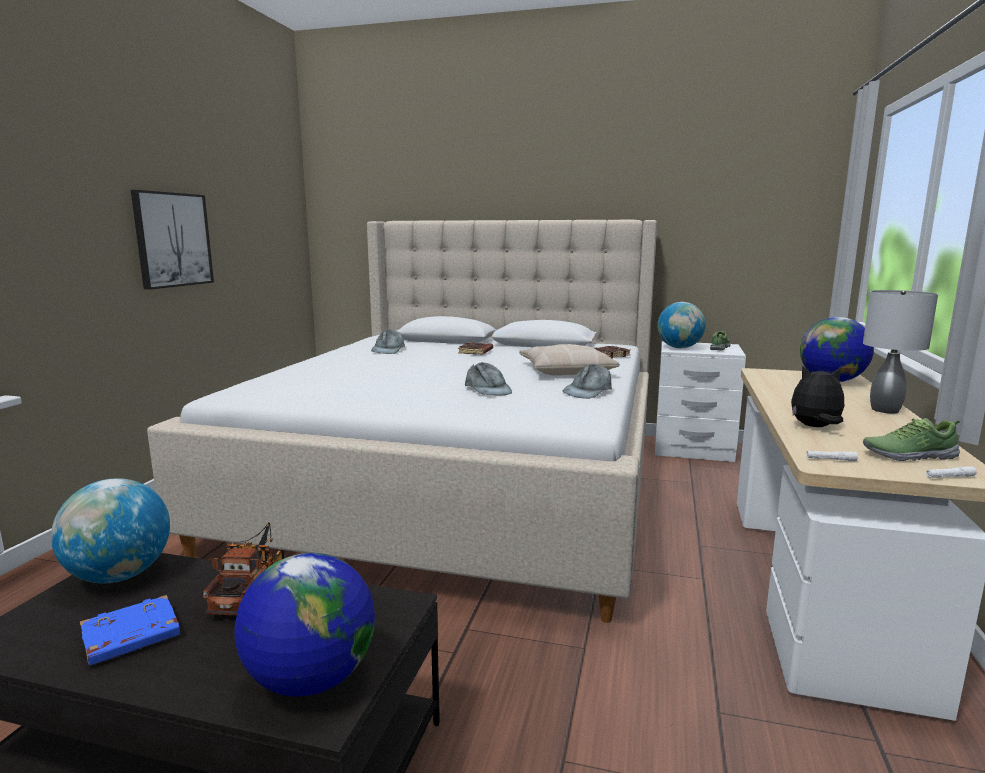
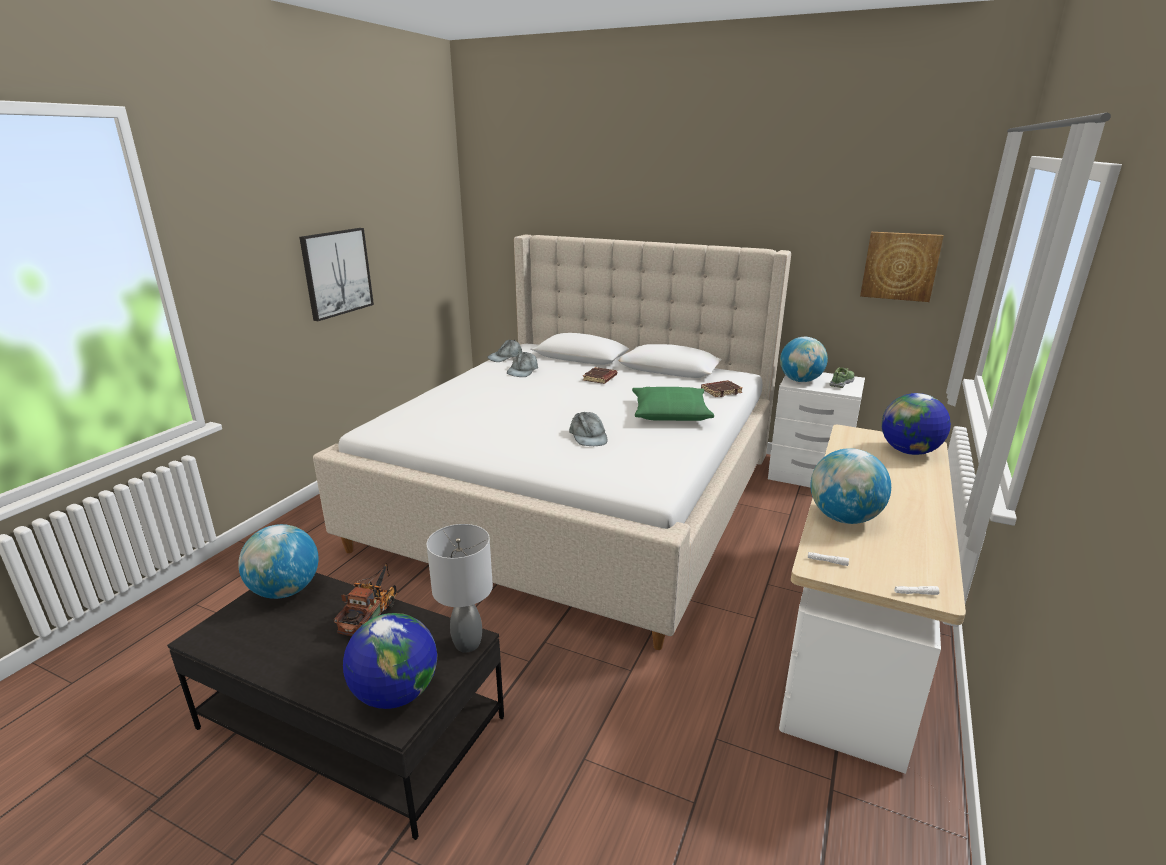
camera: 10 degrees right, 10 degrees up
(130, 637) = (288, 645): blue book -> none
(566, 370) = (670, 413): beige pillow -> green pillow
(588, 391) = (675, 445): grey cap -> grey cap (505, 357)
(762, 230) = (900, 266): none -> picture
(815, 427) = (844, 518): plush toy -> globe
(885, 410) = (928, 499): grey table lamp -> grey table lamp (466, 644)
(908, 455) = (901, 562): shoe -> none

